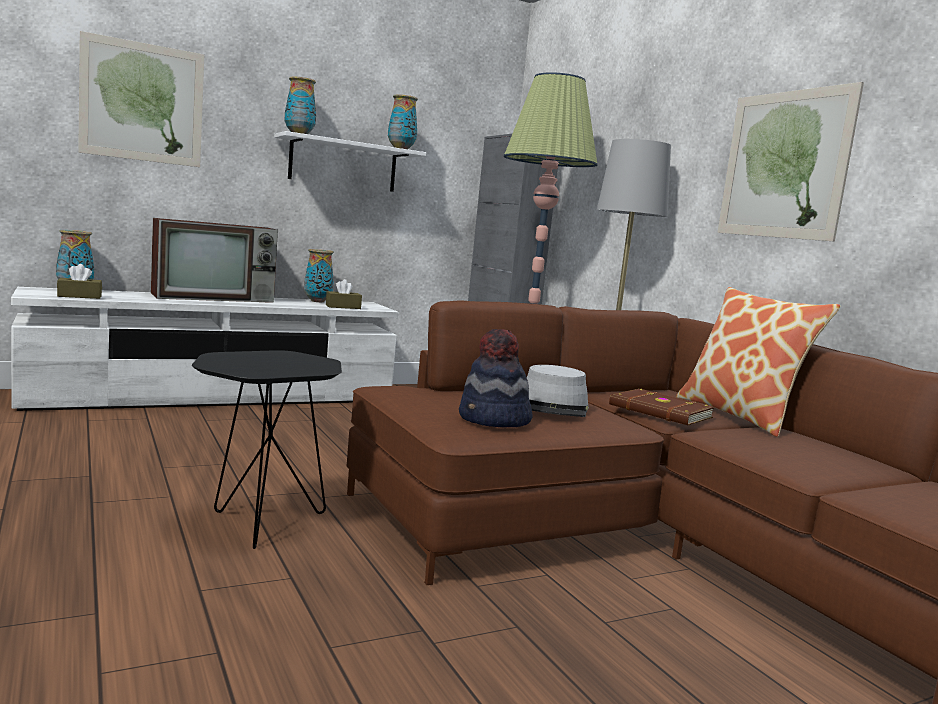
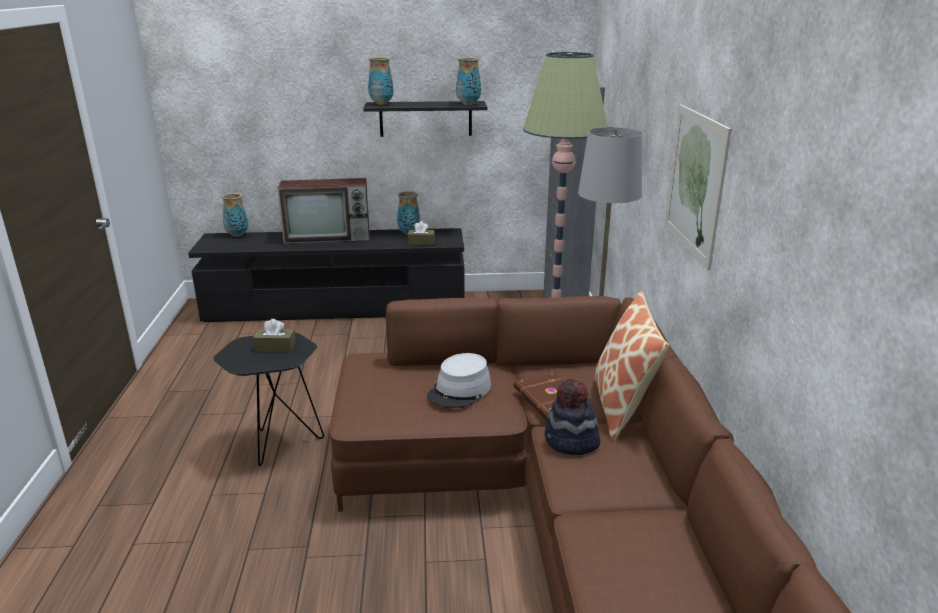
camera: 25 degrees right, 15 degrees up
(79, 296) = (232, 246): brown tissue box -> brown tissue box (275, 347)
(142, 102) = (265, 94): picture -> none
(216, 396) = (336, 307): white tv stand -> black tv stand
(343, 164) = (425, 118): white shelf -> black shelf
(494, 420) = (392, 408): hat -> hat (571, 442)

